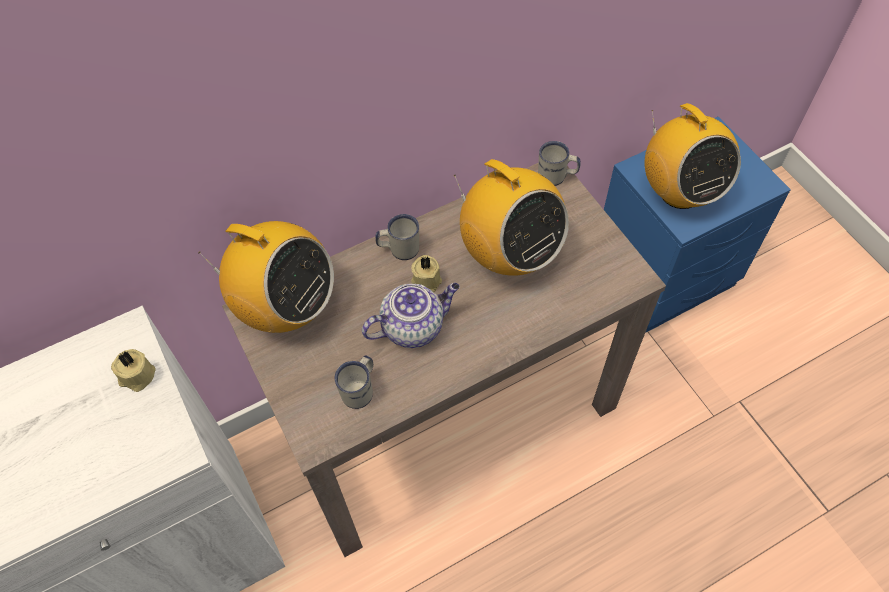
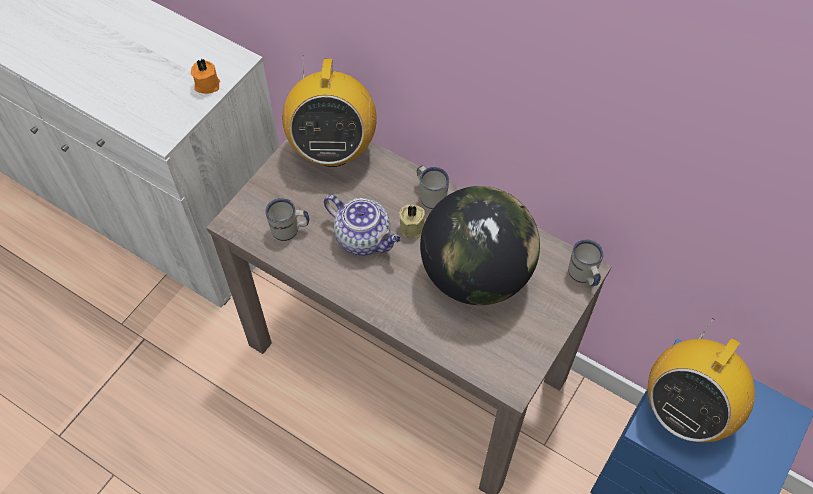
camera: 60 degrees right, 0 degrees up
(137, 376) = (206, 84): beige candle -> orange candle
(509, 254) = (476, 275): radio -> globe

